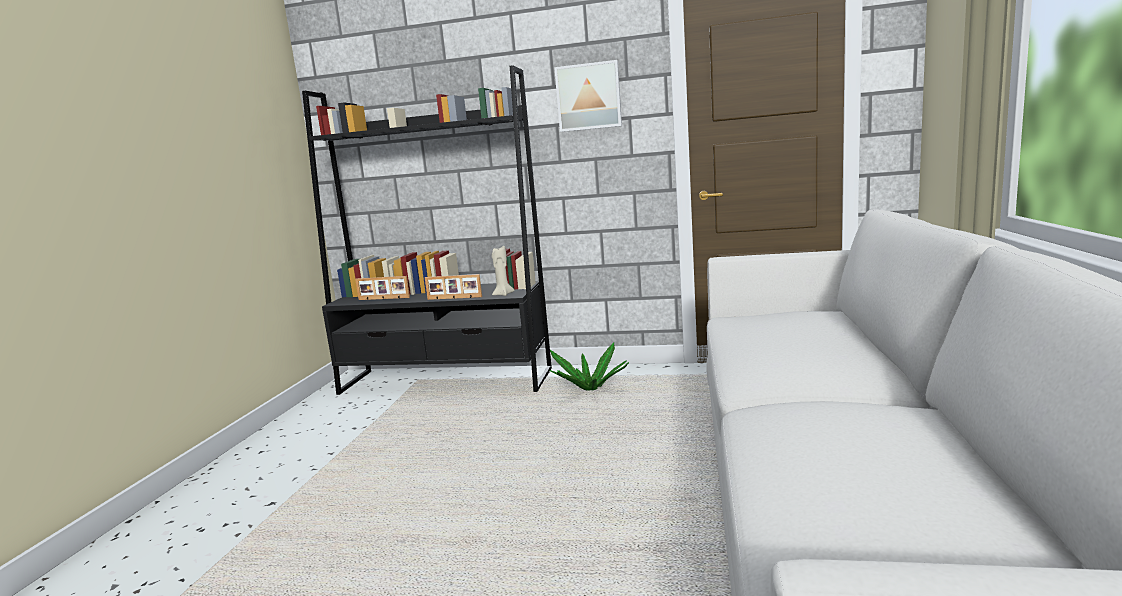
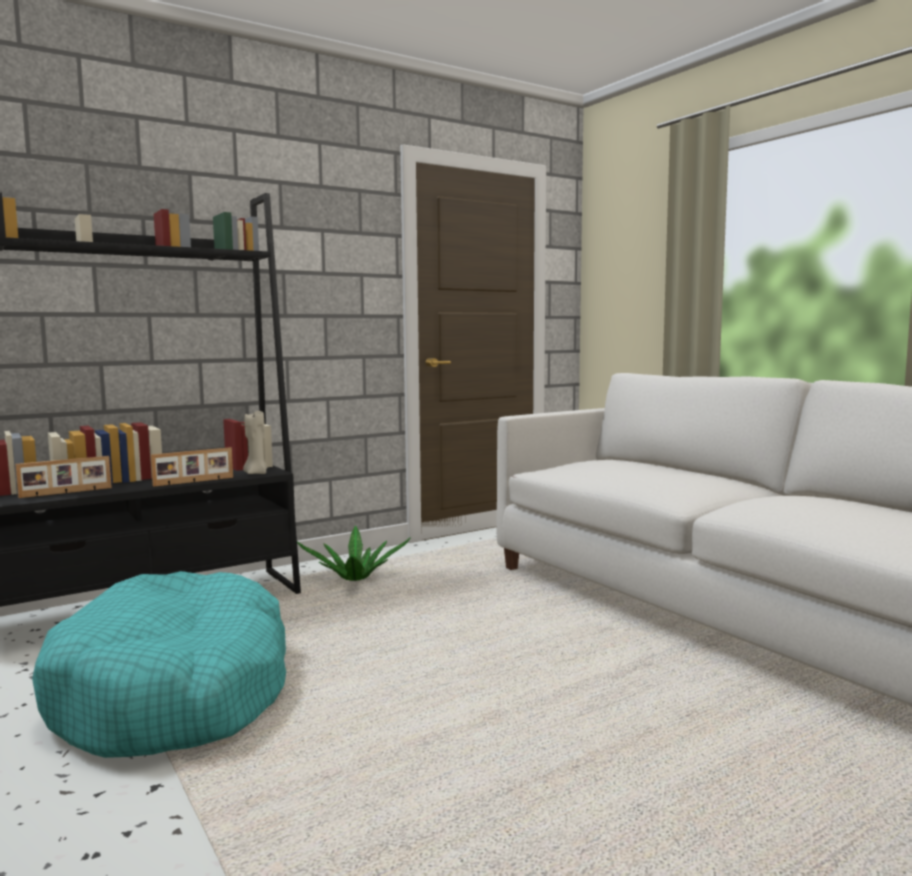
camera: 45 degrees left, 5 degrees down
(367, 446) = (175, 692): none -> turquoise dog bed
(589, 97) = (322, 245): picture -> none

